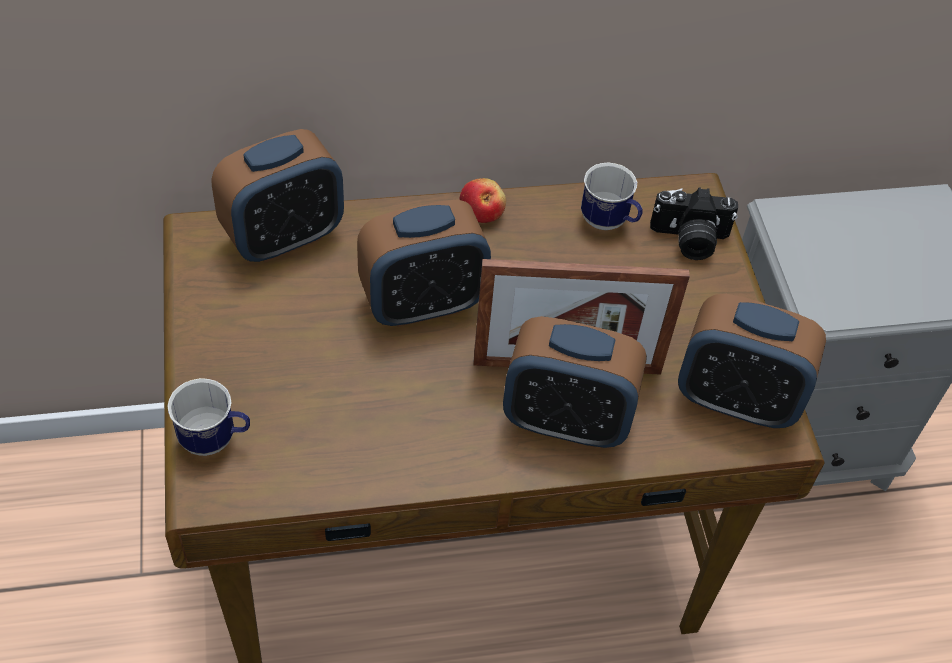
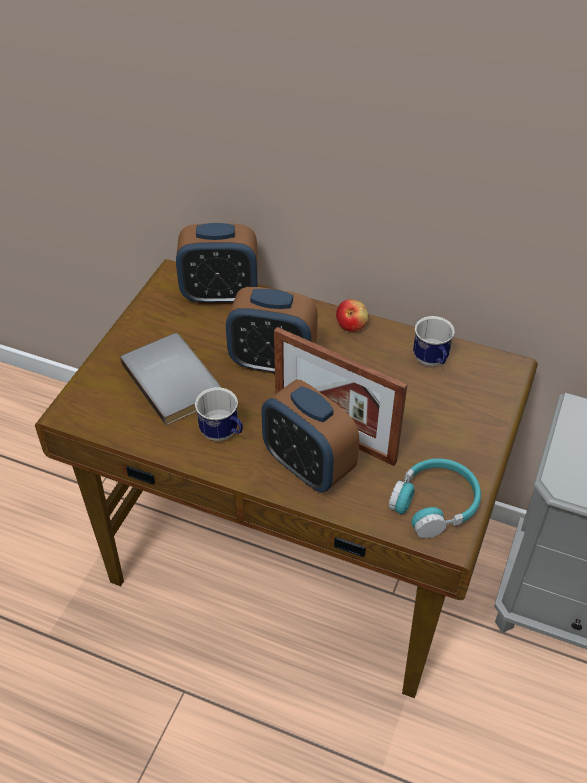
camera: 35 degrees right, 5 degrees down
(215, 440) = (96, 387): mug -> mug (223, 434)
(315, 382) = (175, 379): none -> grey book
(689, 240) = (481, 393): camera -> none
(736, 399) = (434, 504): alarm clock -> turquoise headphones

